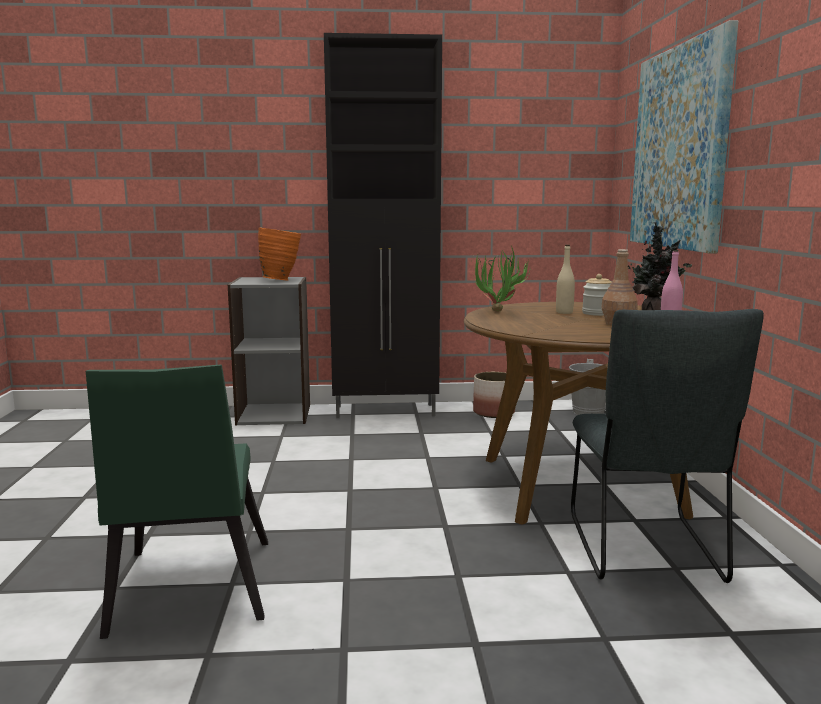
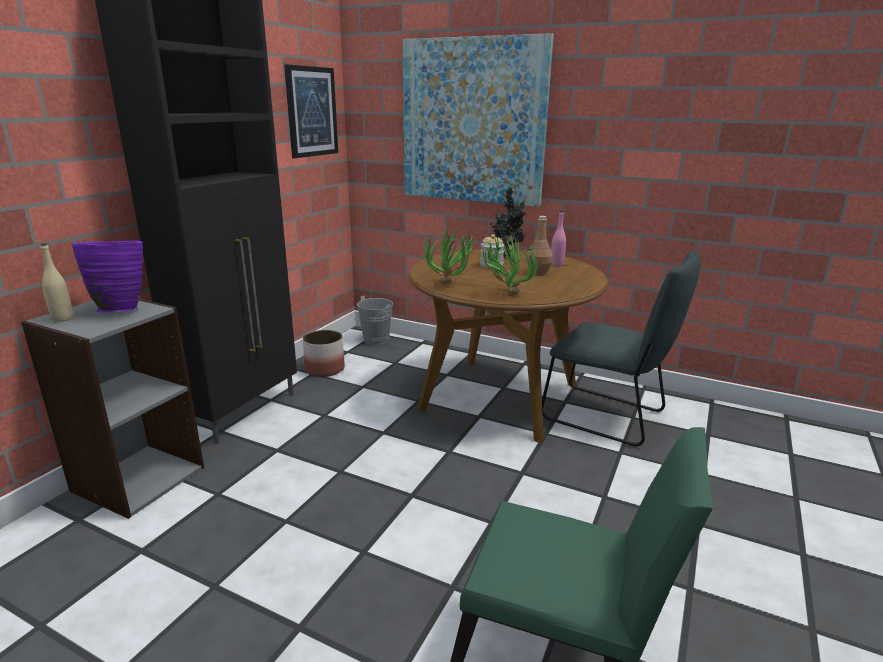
camera: 60 degrees left, 10 degrees up
(281, 280) = (121, 309): orange vase -> purple vase
(512, 324) = (505, 293): none -> potted plant
(554, 151) = (311, 112): none -> picture
(564, 312) = (475, 270): beige bottle -> beige bottle (62, 319)

